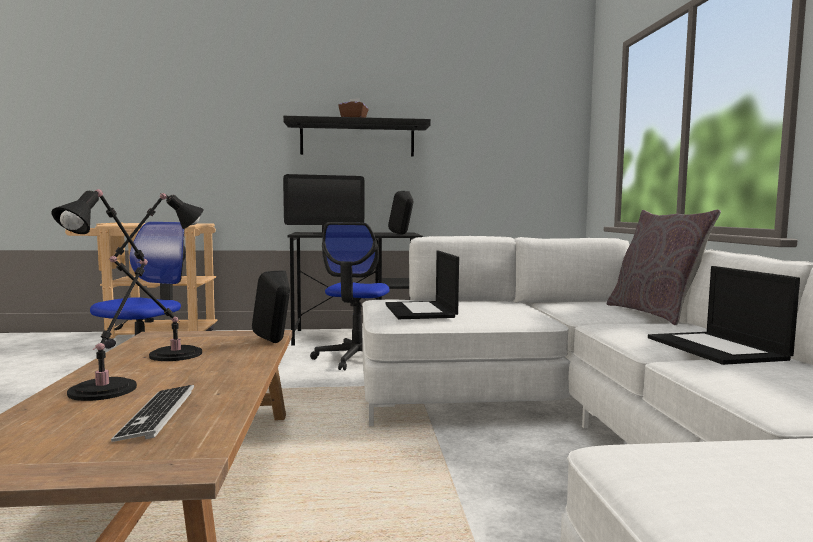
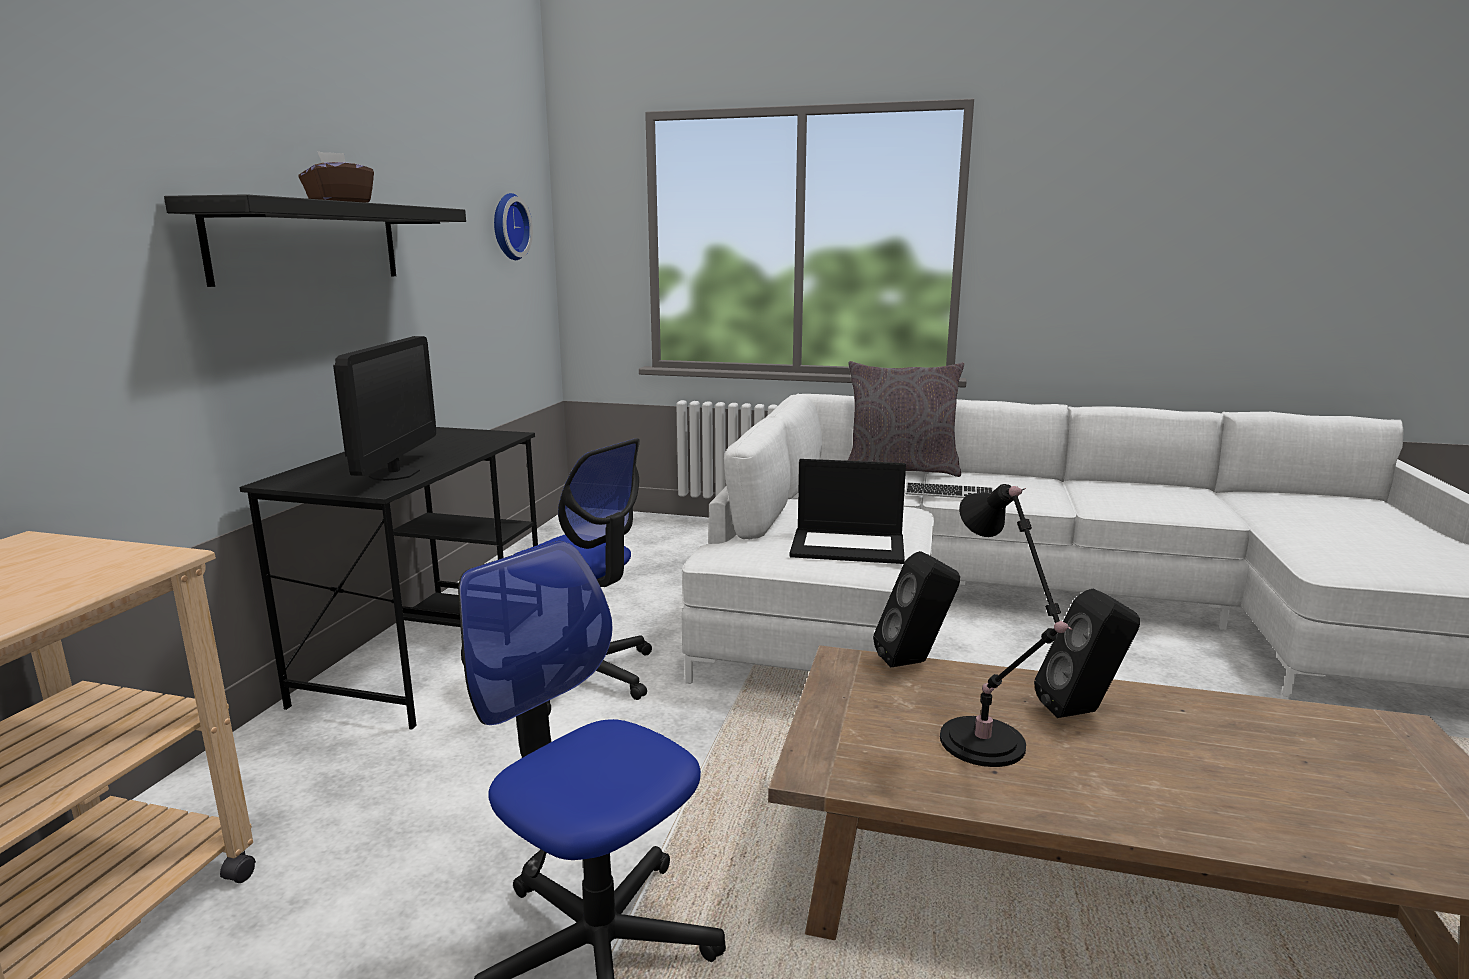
camera: 70 degrees left, 10 degrees up
(107, 388) = (1187, 792): black table lamp -> none
(157, 414) = (1278, 747): keyboard -> keyboard (949, 494)
(402, 234) = (492, 437): black speaker -> black speaker (1082, 712)
(527, 133) = (508, 227): none -> wall clock
(717, 348) = (1057, 488): laptop -> none

